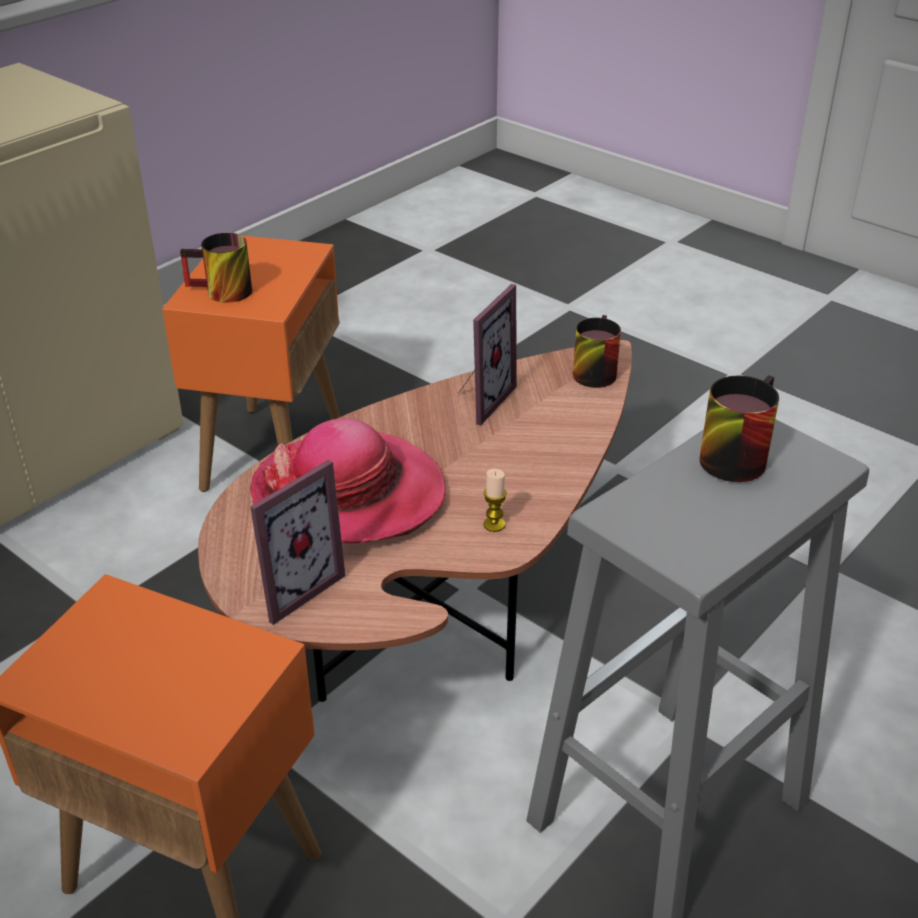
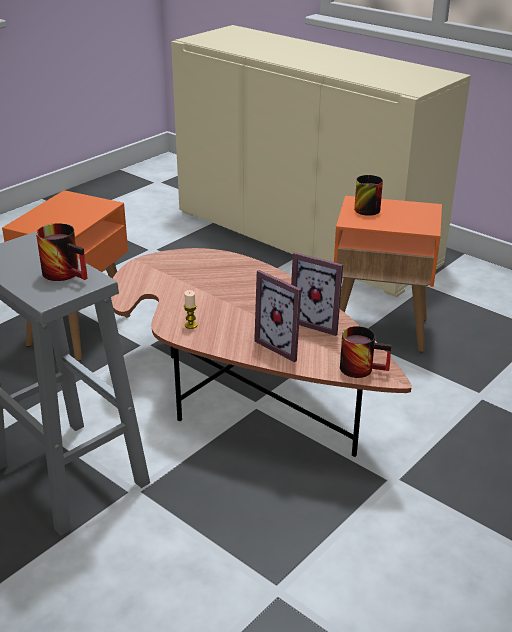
camera: 90 degrees right, 5 degrees down
(291, 587) = (151, 271): picture frame -> picture frame (284, 345)
(349, 494) = (222, 282): hat -> none

